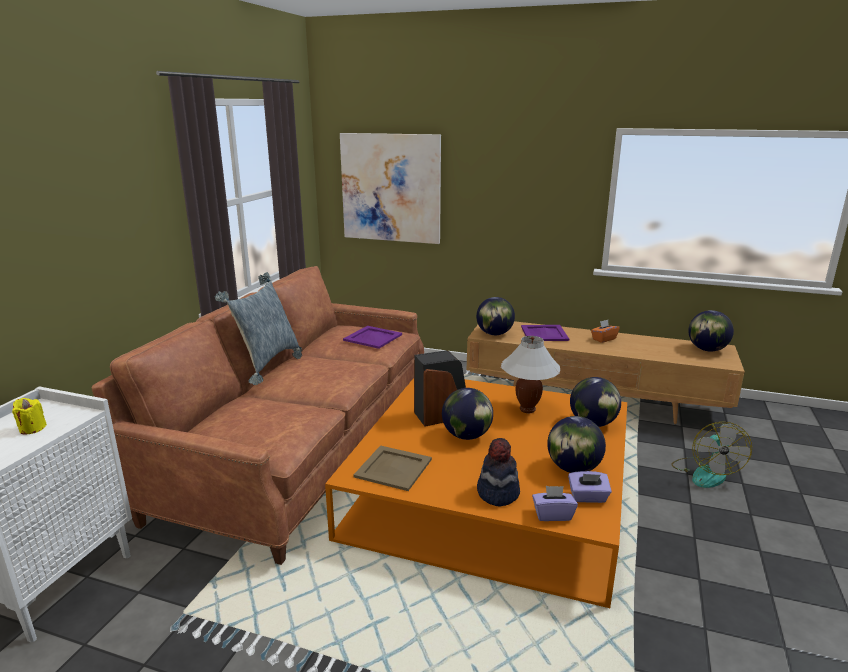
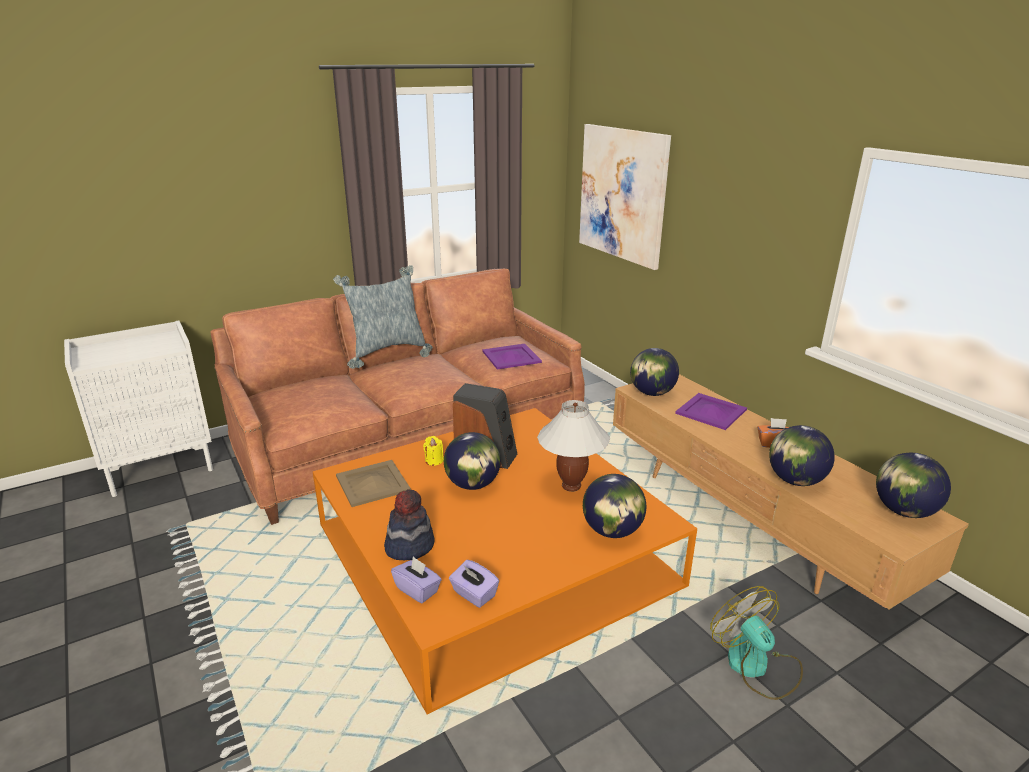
camera: 40 degrees right, 5 degrees up
(32, 428) = (139, 349): yellow candle -> yellow candle (434, 460)
(573, 469) = (509, 562): globe -> globe (795, 481)
(705, 473) = (756, 666): fan -> fan turned 105 degrees clockwise

